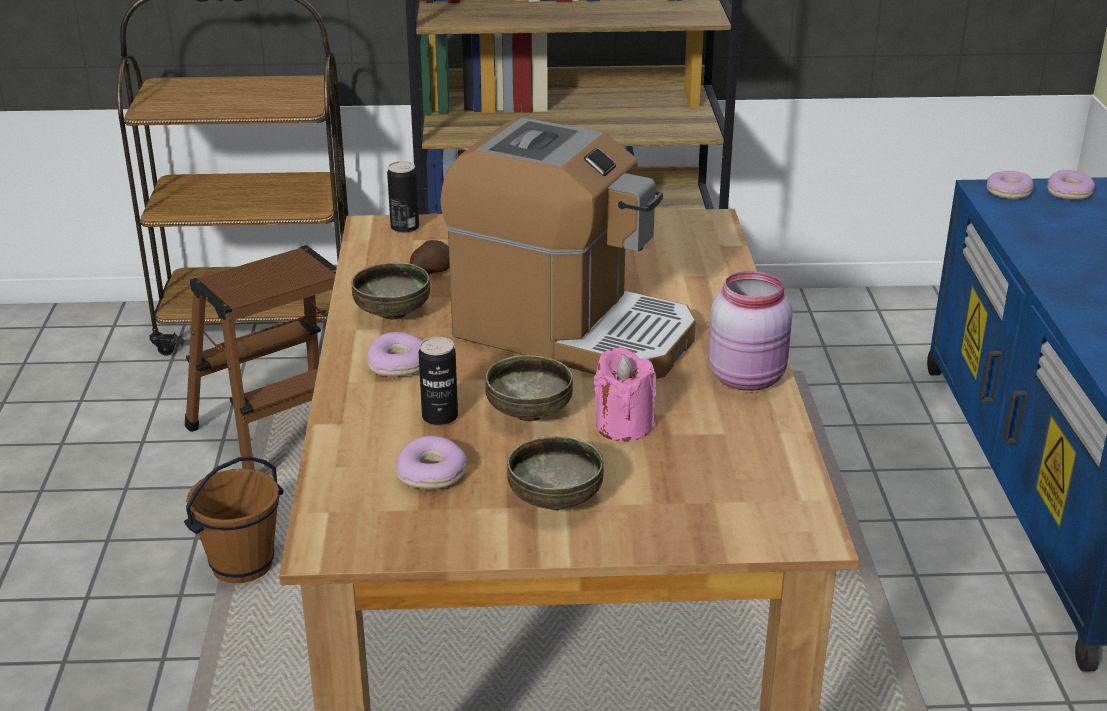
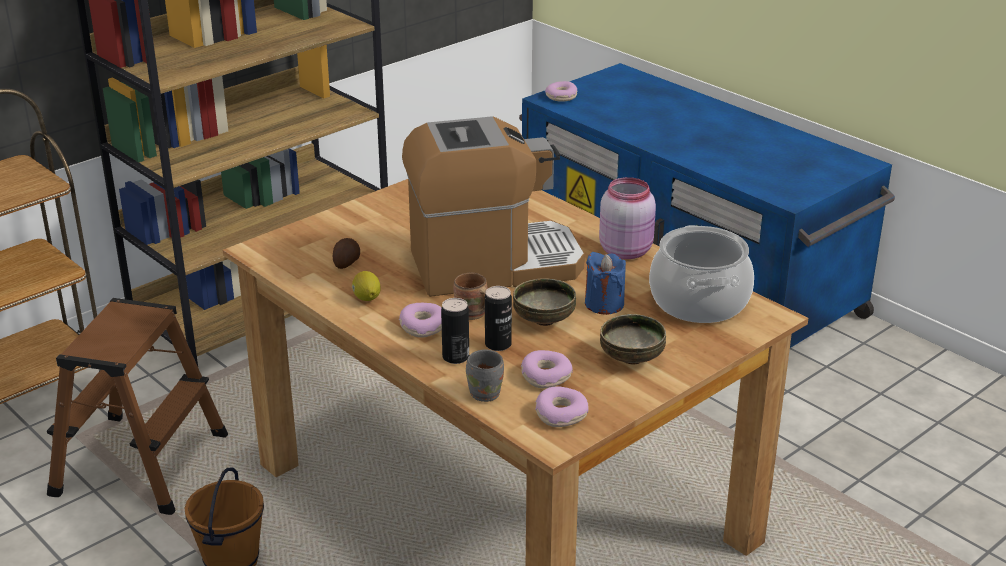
camera: 40 degrees left, 0 degrees up
(347, 462) = (487, 393): none -> grey mug
(392, 314) = (367, 299): bowl -> lemon
(405, 227) = (279, 242): can -> can (455, 357)
(464, 374) = (471, 315): none -> brown mug
(623, 426) = (604, 304): pink candle -> blue candle
(743, 474) = (700, 301): none -> cooking pot
(1069, 193) = (593, 86): donut -> donut (561, 414)

